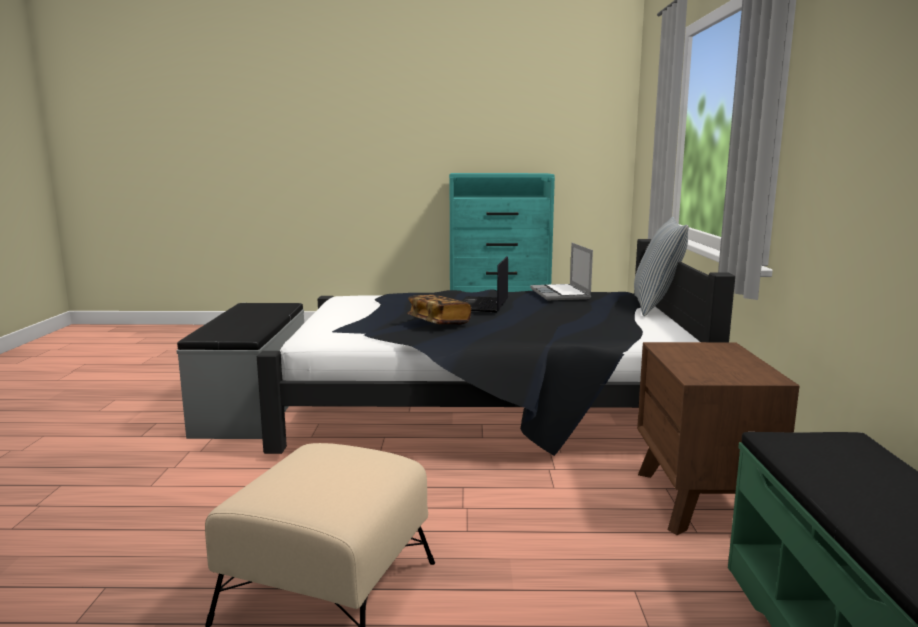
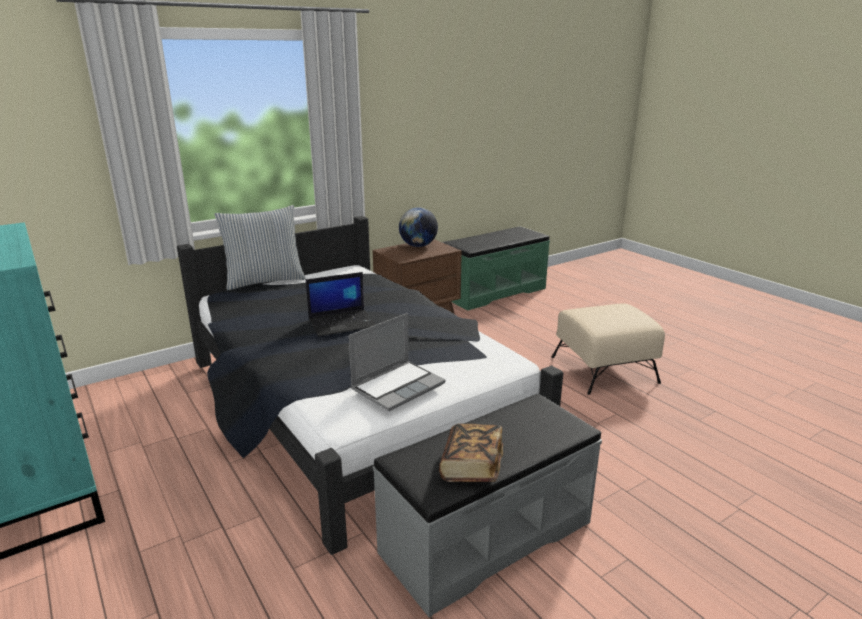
camera: 125 degrees left, 10 degrees up
(438, 322) = (418, 323): book -> book (472, 466)
(561, 294) = (254, 310): laptop -> laptop (398, 386)
(739, 366) = (418, 246): none -> globe

